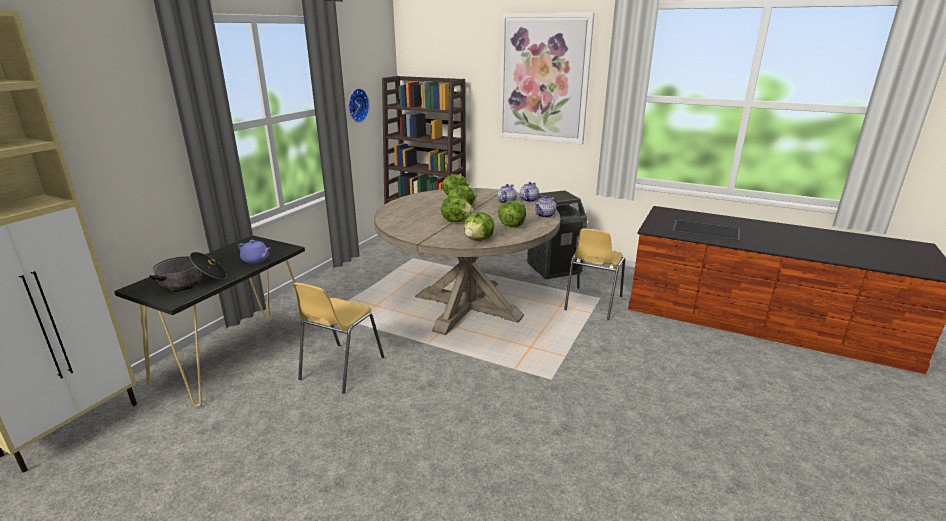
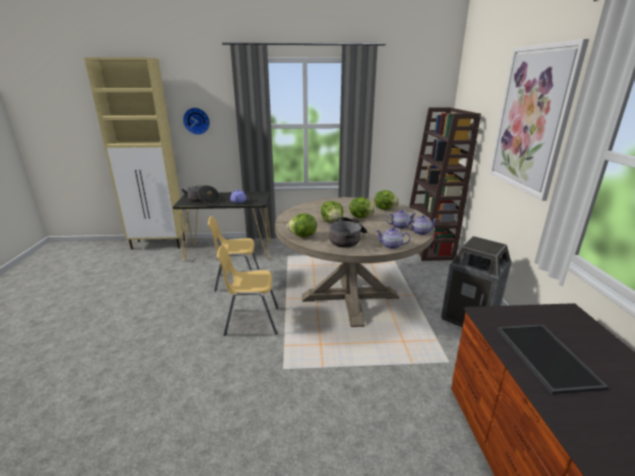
camera: 60 degrees right, 0 degrees up
(356, 105) = (394, 126): wall clock -> wall clock (197, 121)
(511, 225) = (348, 239): lettuce -> cooking pot
(592, 303) = (432, 360): yellow chair -> yellow chair (251, 321)

